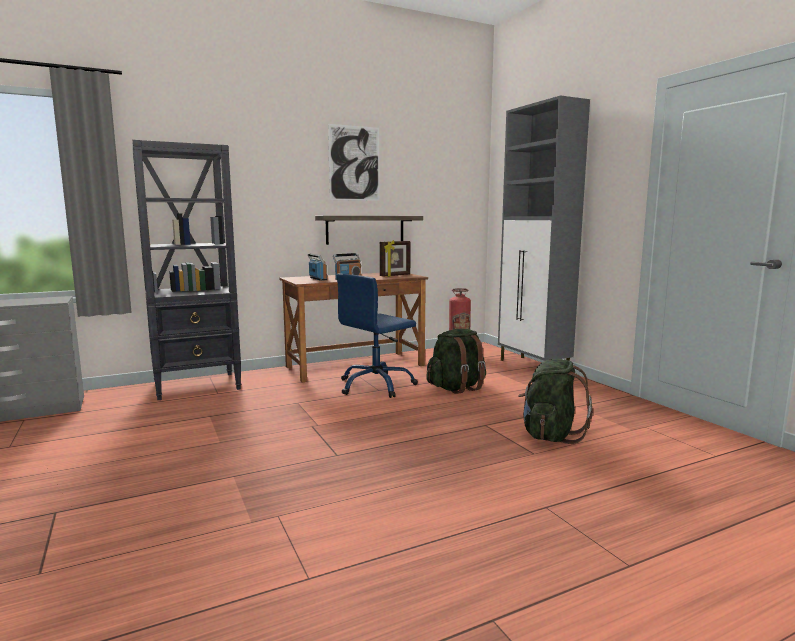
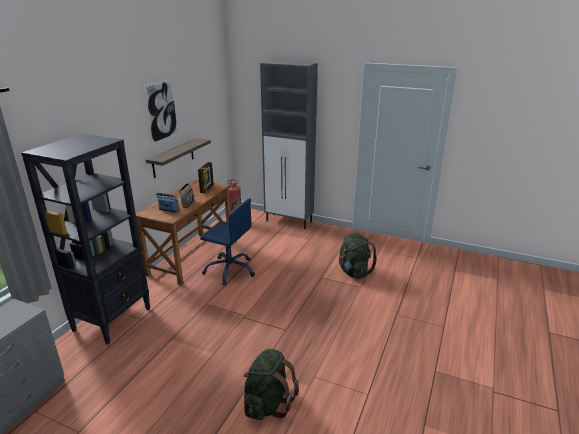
camera: 40 degrees left, 15 degrees up
(376, 385) = (230, 270): blue office chair -> blue office chair turned 75 degrees counterclockwise
(457, 388) = (274, 254): green backpack -> green backpack (268, 403)

